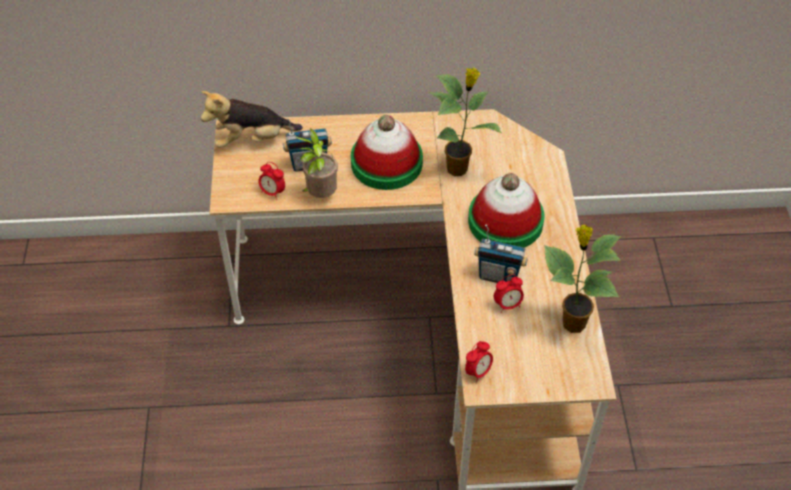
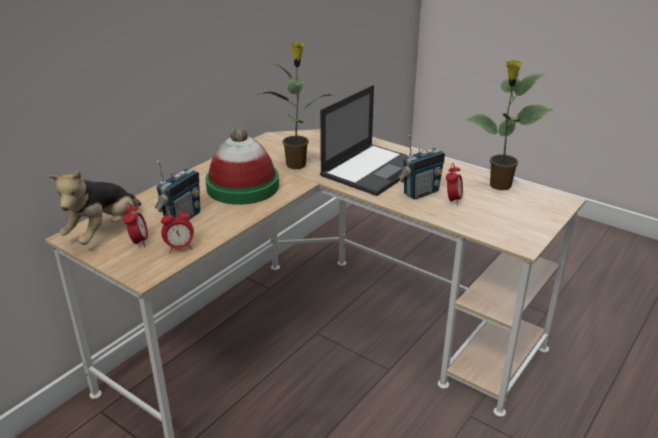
camera: 50 degrees left, 20 degrees down
(320, 195) = (223, 227): potted plant -> none
(478, 372) = (505, 239): alarm clock -> alarm clock (139, 242)
(505, 221) = (373, 169): hat -> laptop

